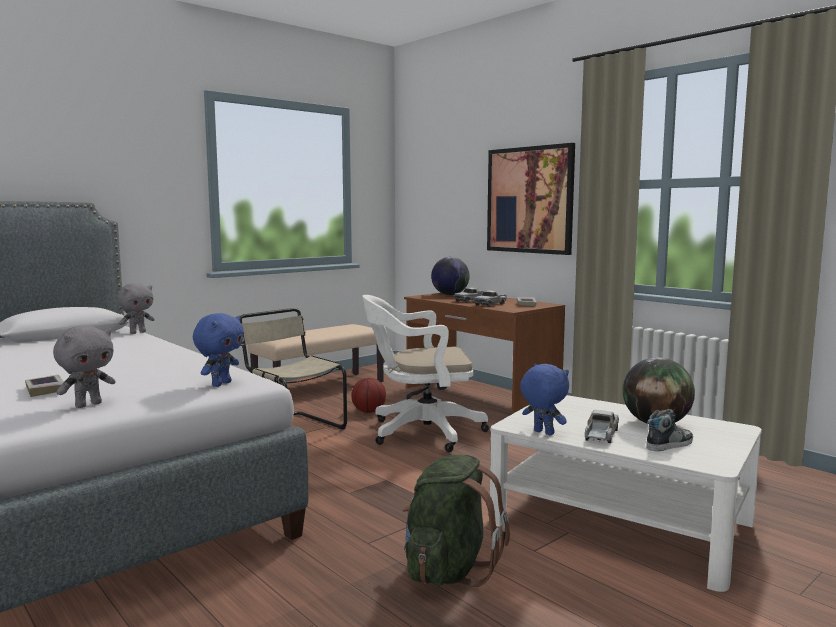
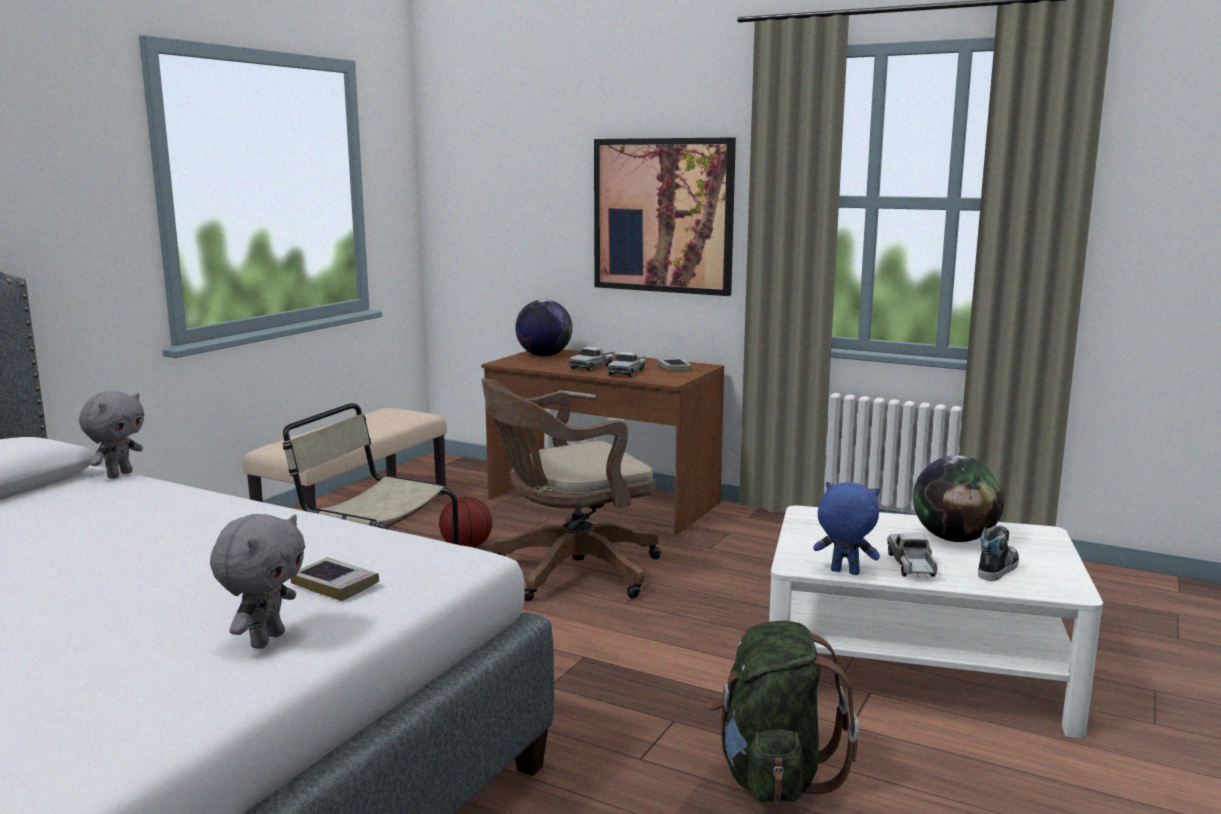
camera: 20 degrees left, 5 degrees up
(45, 389) = (145, 620): book -> book (335, 584)
(220, 384) = (419, 567): blue plush toy -> none
(420, 432) = (569, 572): white office chair -> brown office chair

